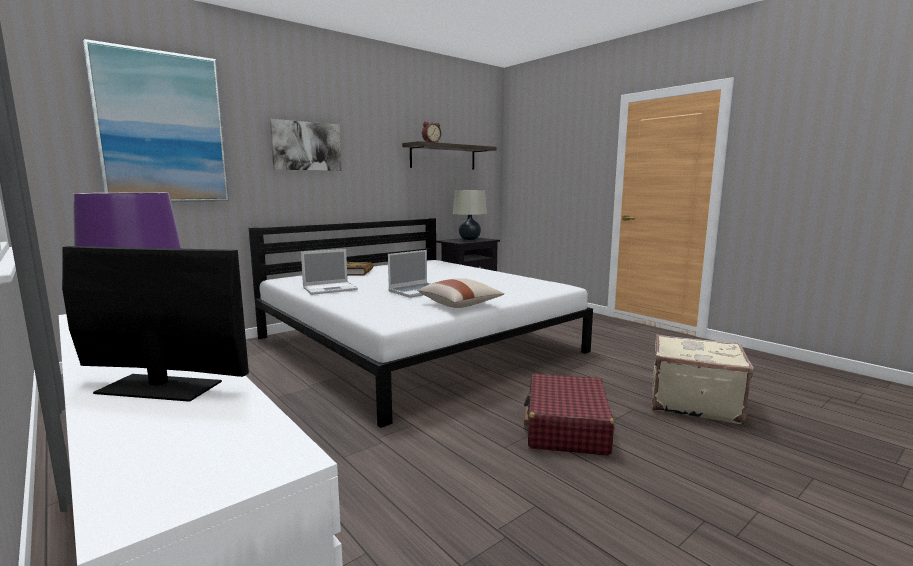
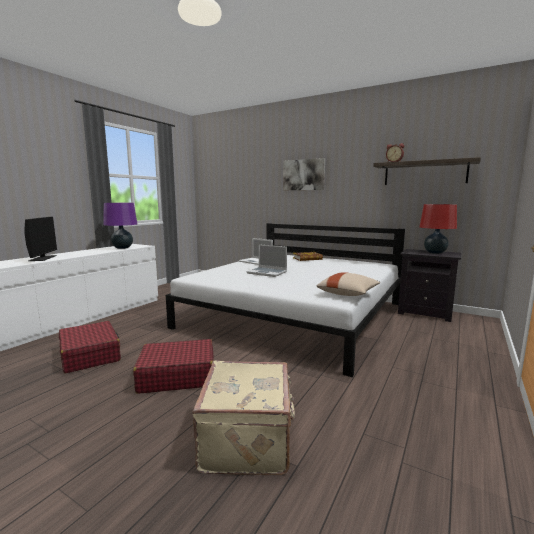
camera: 70 degrees right, 0 degrees up
(162, 128) = (238, 172): picture -> none
(455, 506) = (90, 355): none -> red suitcase
(460, 305) = (239, 283): beige pillow -> beige pillow (348, 294)
(469, 239) = (435, 252): beige table lamp -> red table lamp

